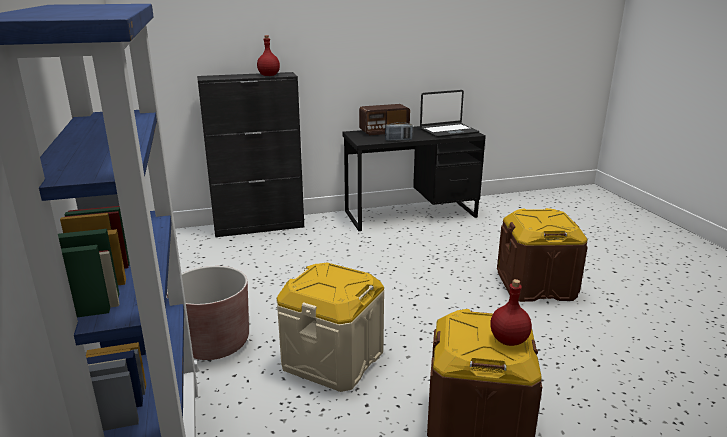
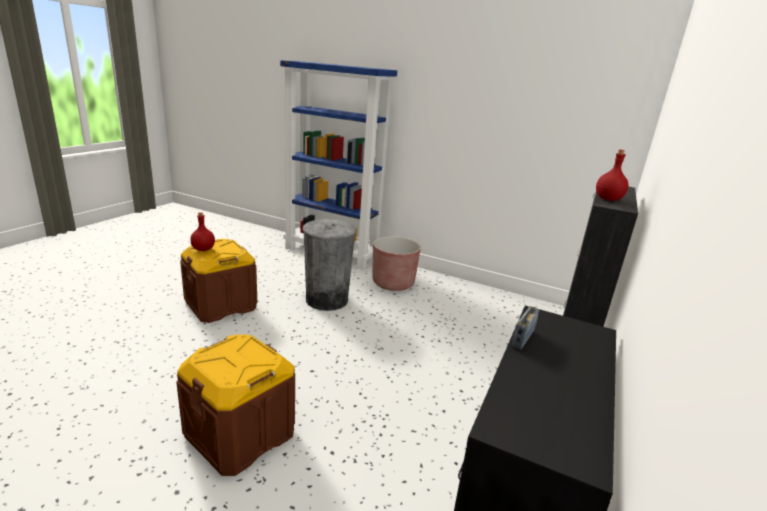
camera: 130 degrees right, 0 degrees up
(332, 359) = (327, 300): beige storage box -> grey trash can
(384, 131) = (588, 355): radio -> none
(448, 131) = (539, 414): laptop -> none

